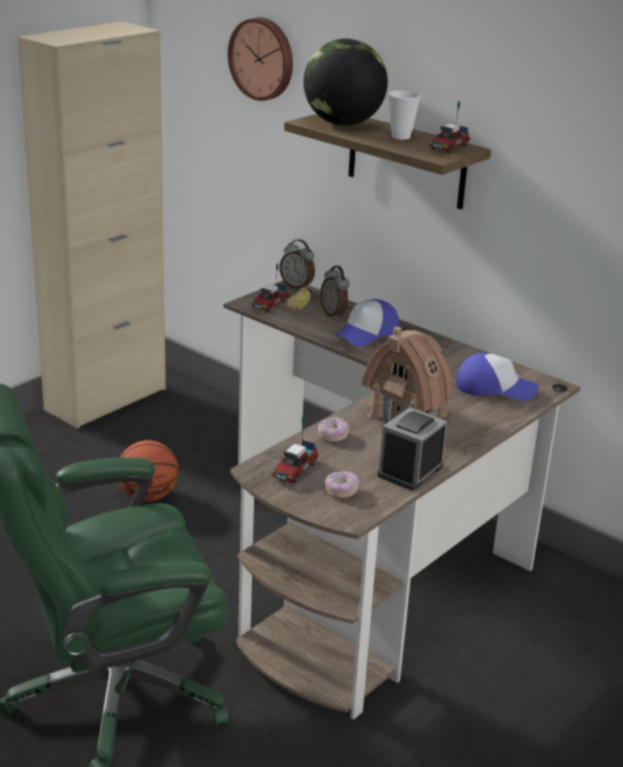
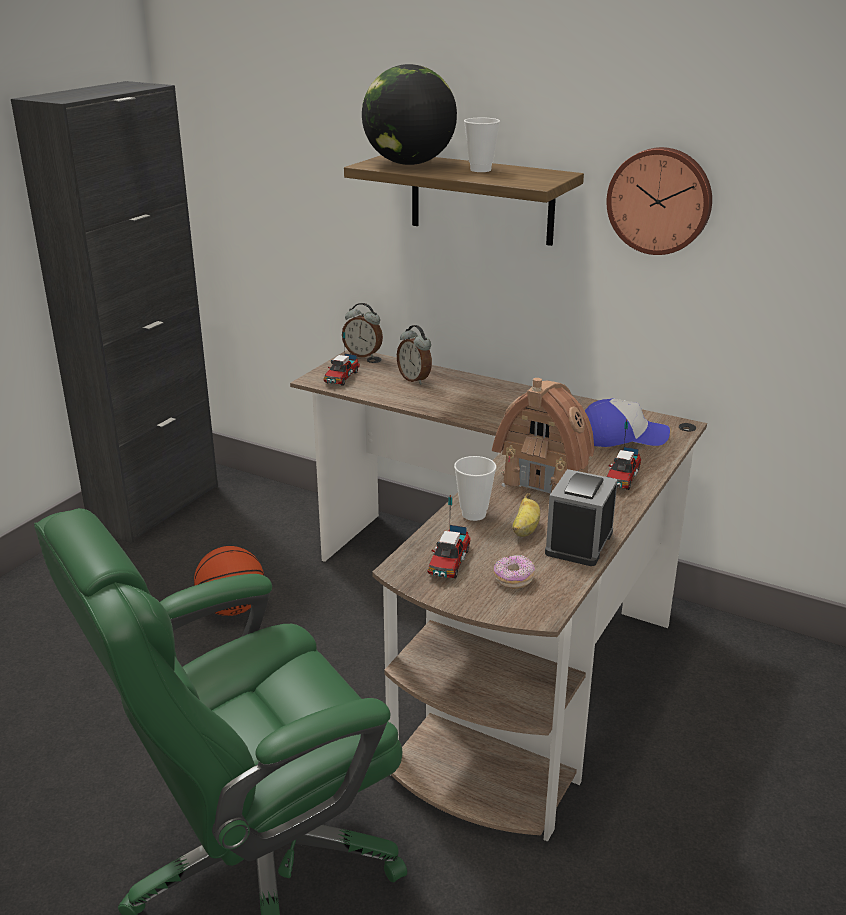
camera: 10 degrees left, 0 degrees up
(106, 399) = (155, 506): beige cabinet -> black cabinet
(263, 58) = (298, 106): wall clock -> wall clock (660, 200)
(298, 307) = (373, 377): banana -> banana (525, 530)
(333, 436) = (474, 514): donut -> cup
(367, 333) = (459, 395): cap -> none
(449, 148) = (540, 175): toy truck -> toy truck (622, 478)

